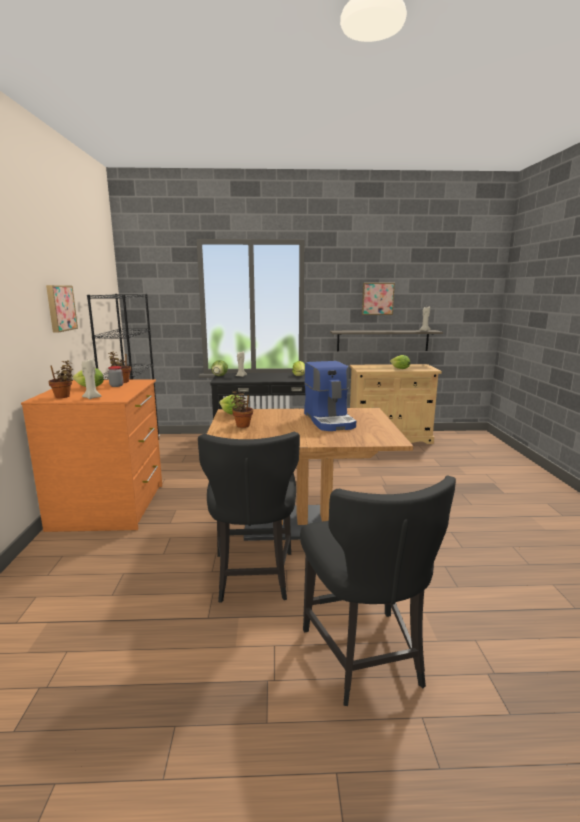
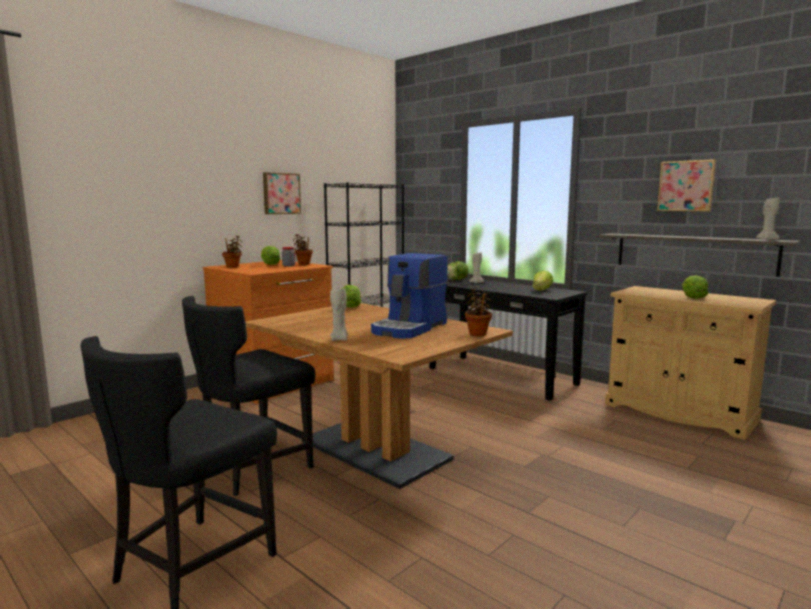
camera: 45 degrees right, 5 degrees down
(92, 397) = (243, 269): beige candle -> beige candle (339, 339)
(242, 425) = (327, 315): potted plant -> potted plant (478, 333)

